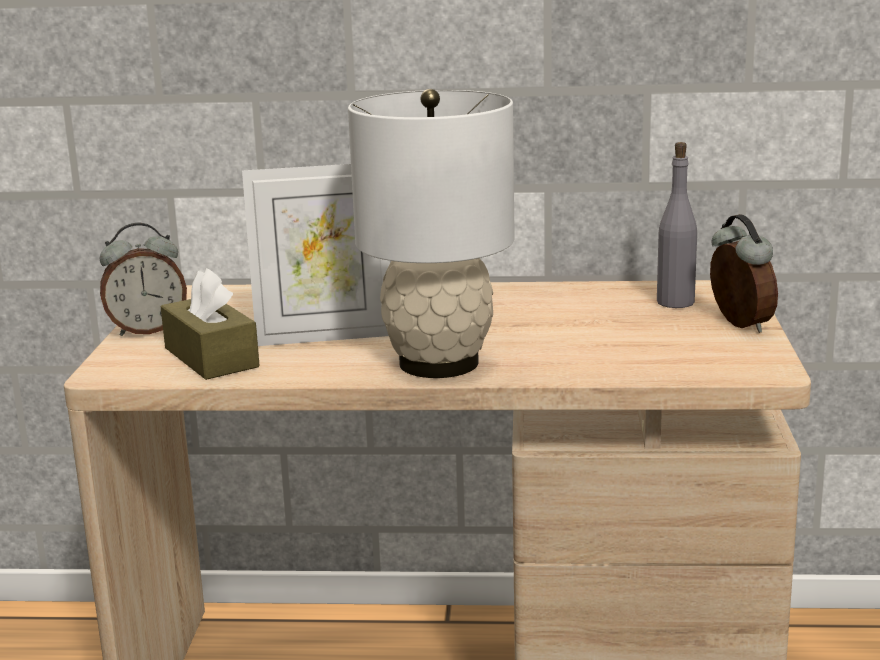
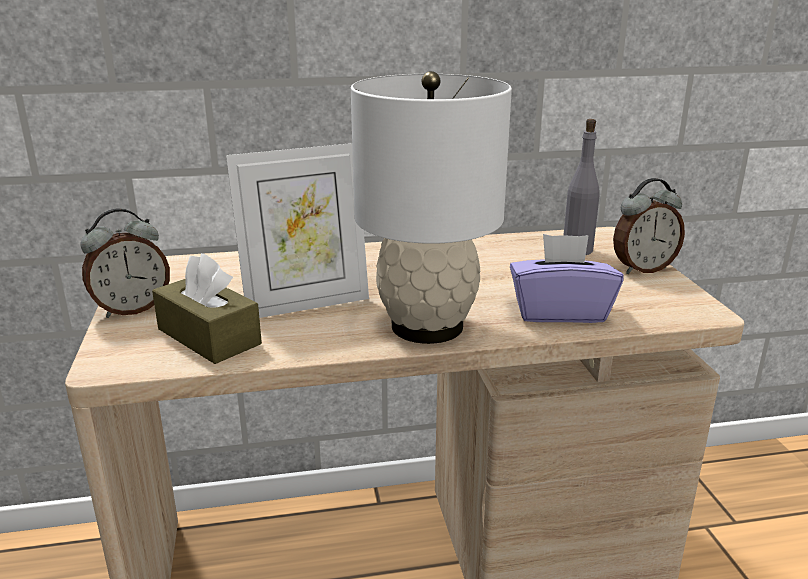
camera: 15 degrees left, 5 degrees up
(597, 360) = (559, 312): none -> purple tissue box
(738, 325) = (642, 269): alarm clock -> alarm clock turned 105 degrees clockwise

